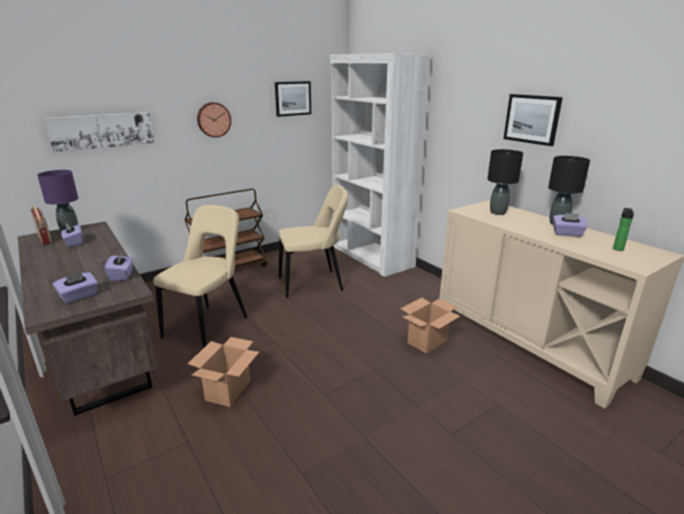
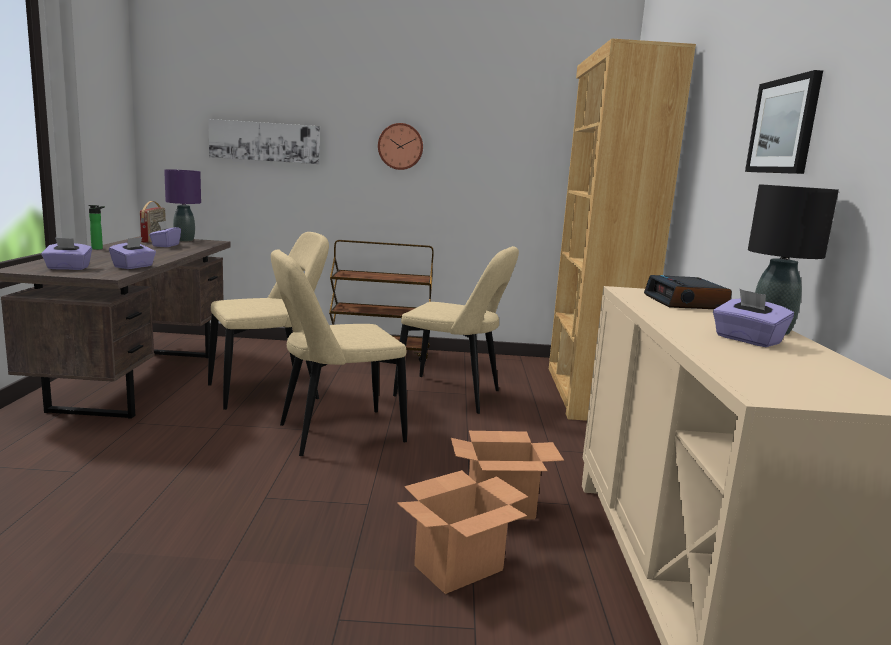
camera: 35 degrees right, 10 degrees down
(228, 390) = (184, 449): cardboard box -> cardboard box (459, 567)
(293, 98) = (524, 131): picture -> none
(295, 337) = (335, 434): none -> beige chair
(371, 256) = (588, 393): white bookcase -> brown bookcase
(498, 212) = (686, 302): black table lamp -> alarm clock
(618, 248) = (805, 373): bottle -> bottle (99, 249)

